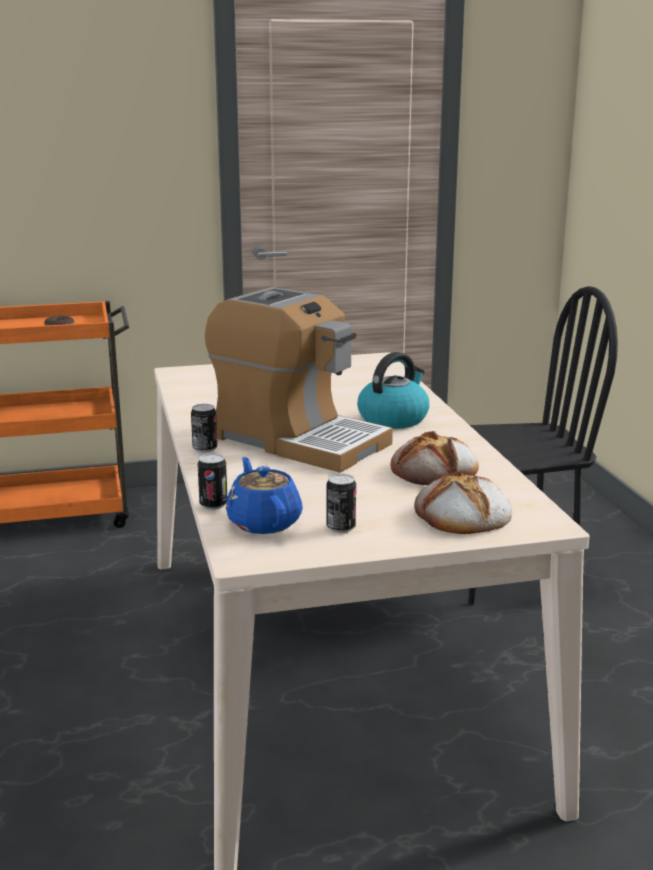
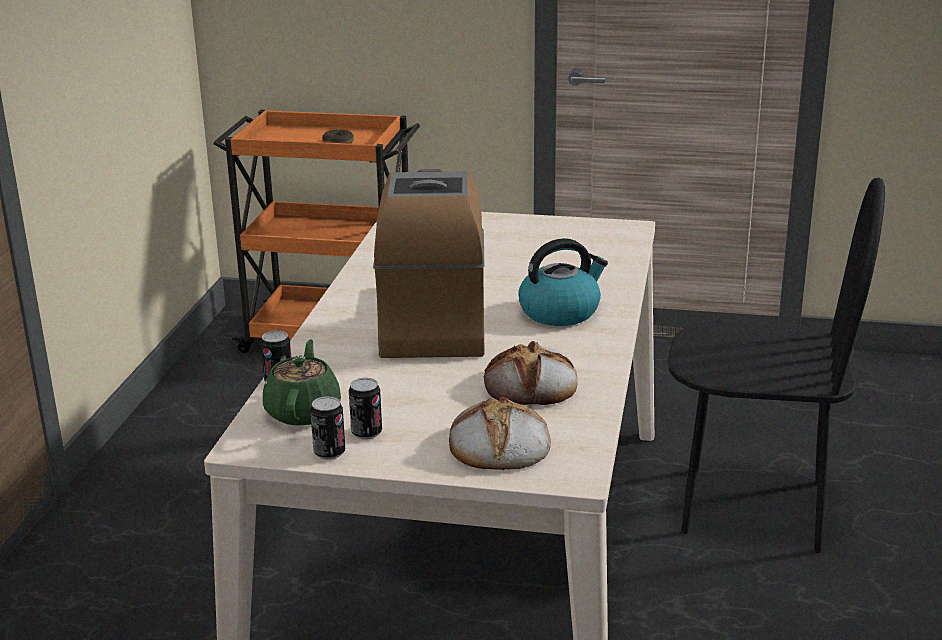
camera: 25 degrees right, 5 degrees up
(205, 449) = (335, 315): can -> can (329, 453)
(264, 522) = (303, 411): blue teapot -> green teapot
(297, 440) = (433, 321): coffee machine -> coffee machine turned 150 degrees counterclockwise

